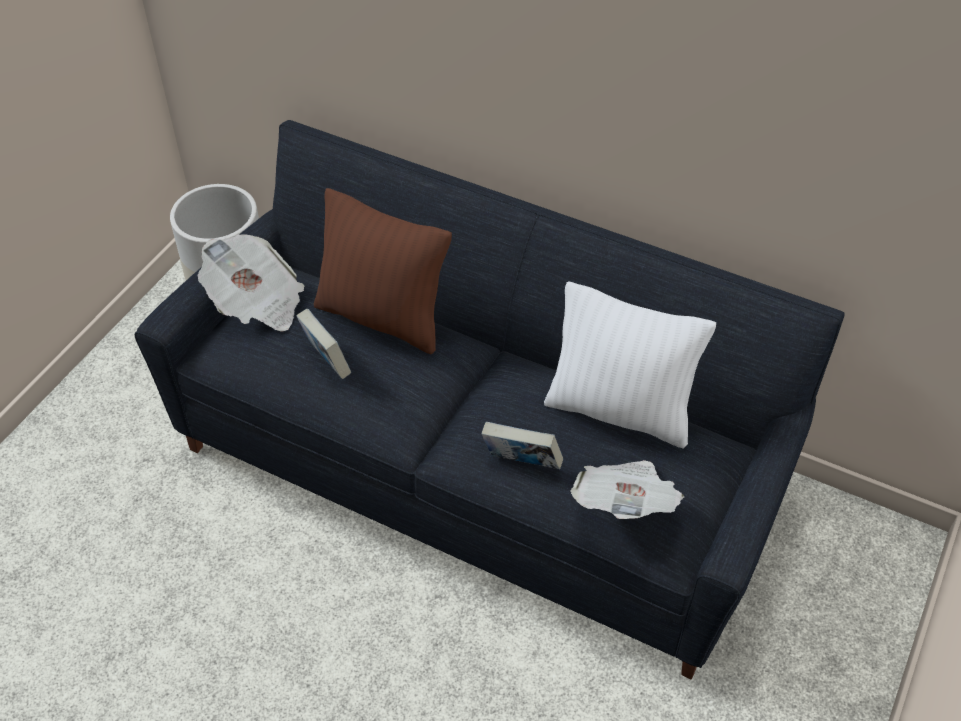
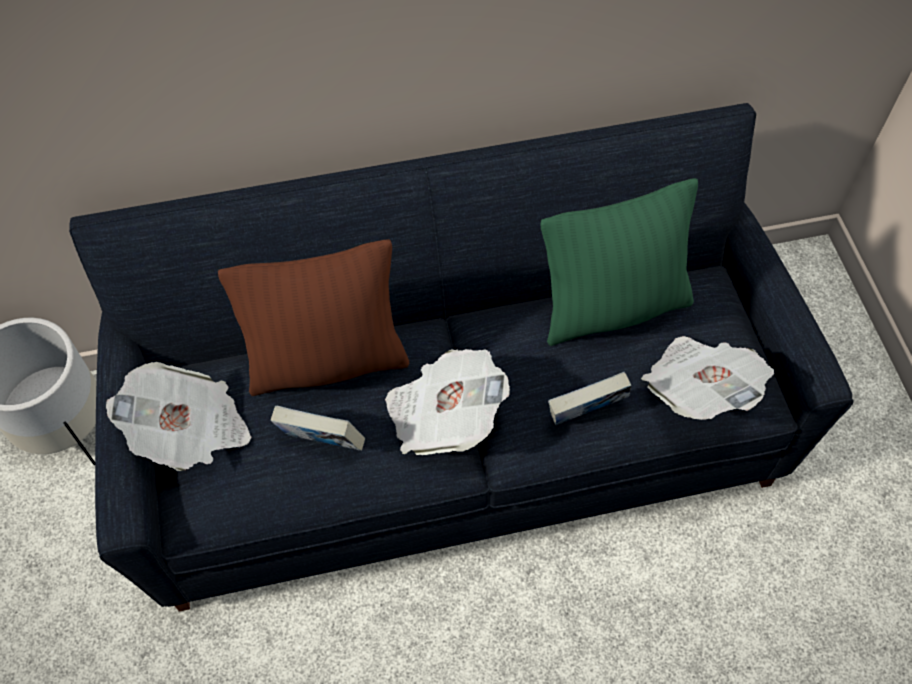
camera: 40 degrees left, 10 degrees up
(422, 399) = (443, 416): none -> newspaper
(620, 411) = (612, 307): white pillow -> green pillow

